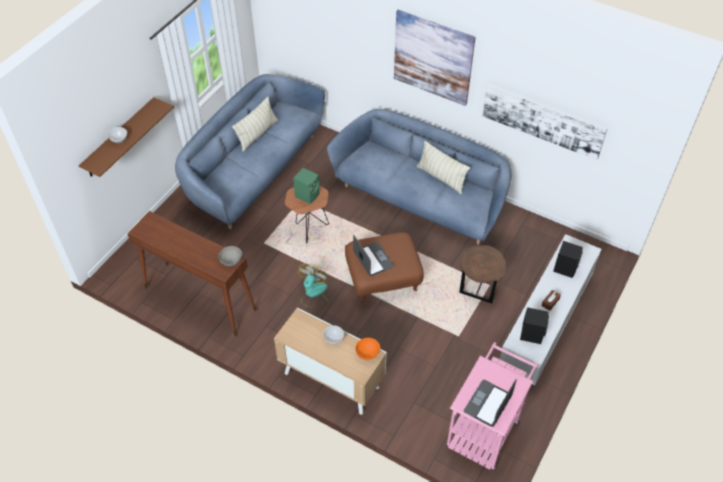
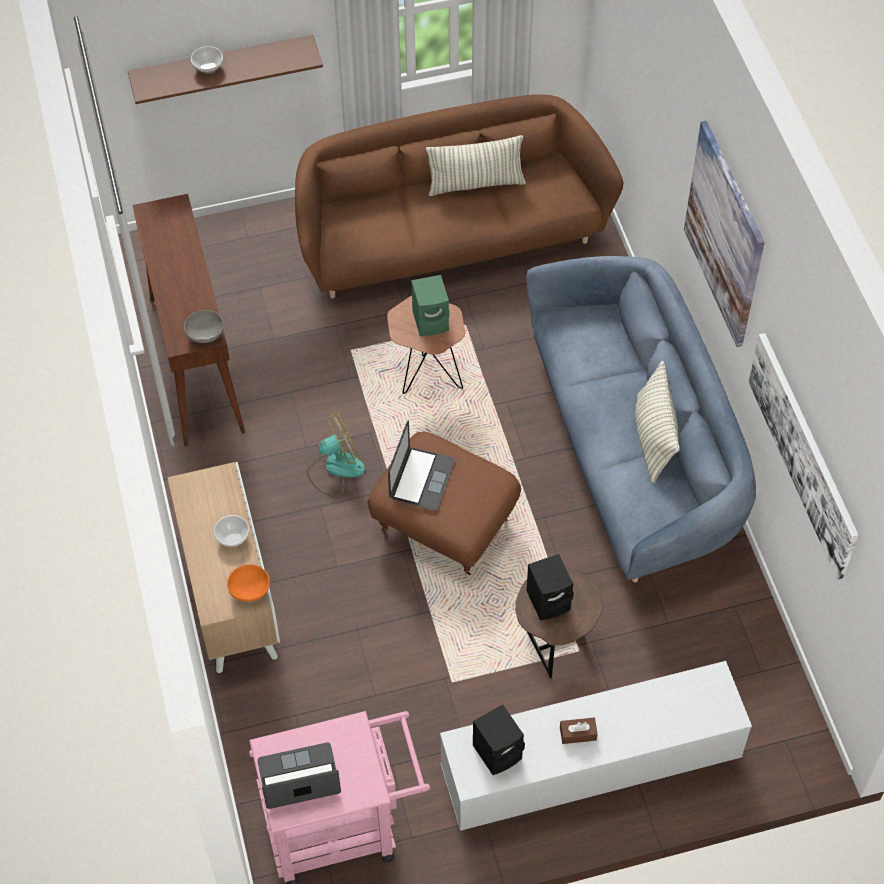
camera: 45 degrees right, 5 degrees up
(253, 171) = (448, 237): blue sofa -> brown sofa
(565, 268) = (662, 707): black speaker -> black speaker (550, 600)

